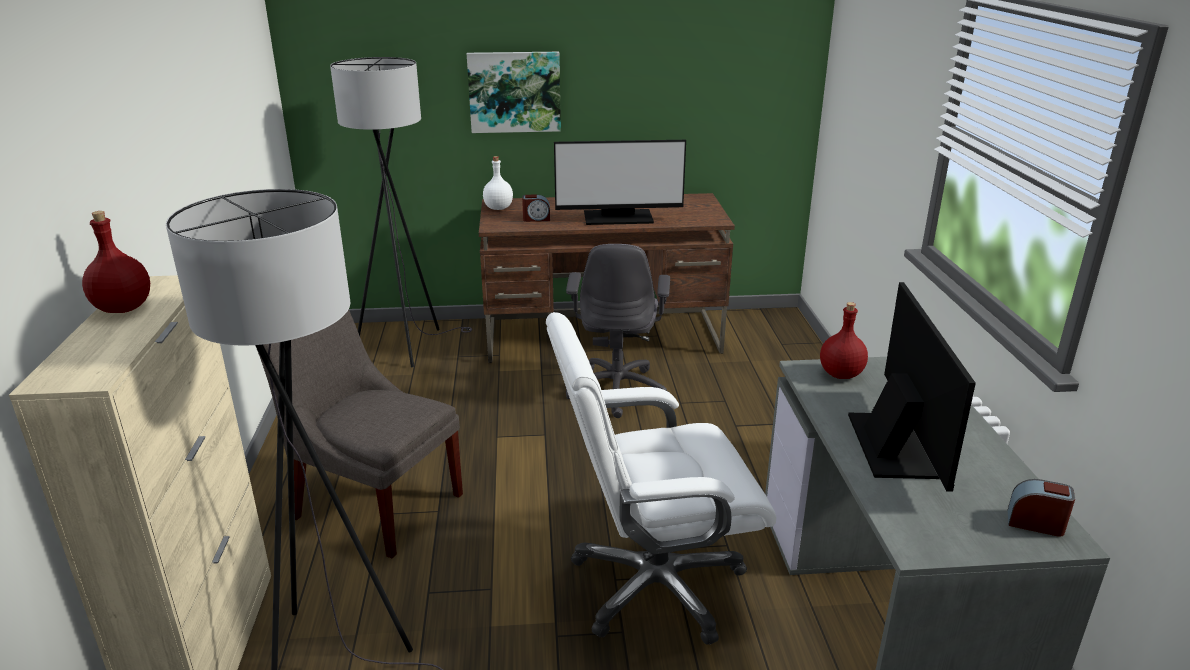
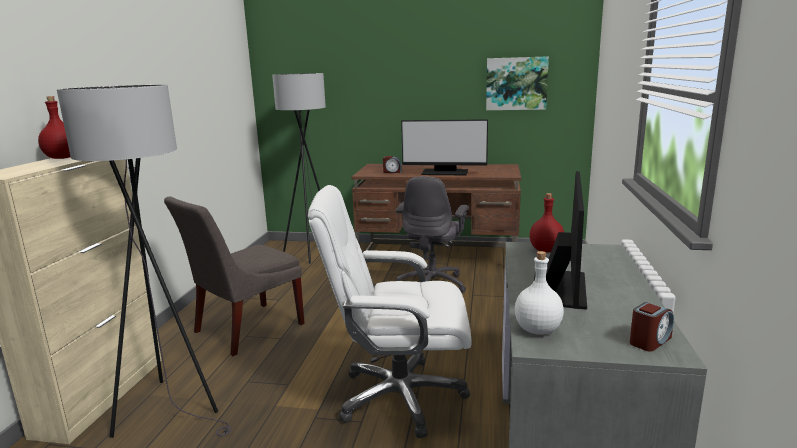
camera: 15 degrees right, 10 degrees down
(373, 502) = (244, 329): grey chair -> grey chair turned 90 degrees counterclockwise
(498, 208) = (372, 167): white bottle -> white bottle (537, 329)
(514, 92) = (388, 96): picture -> picture (516, 83)
(1035, 523) = (650, 341): alarm clock -> alarm clock turned 105 degrees clockwise

